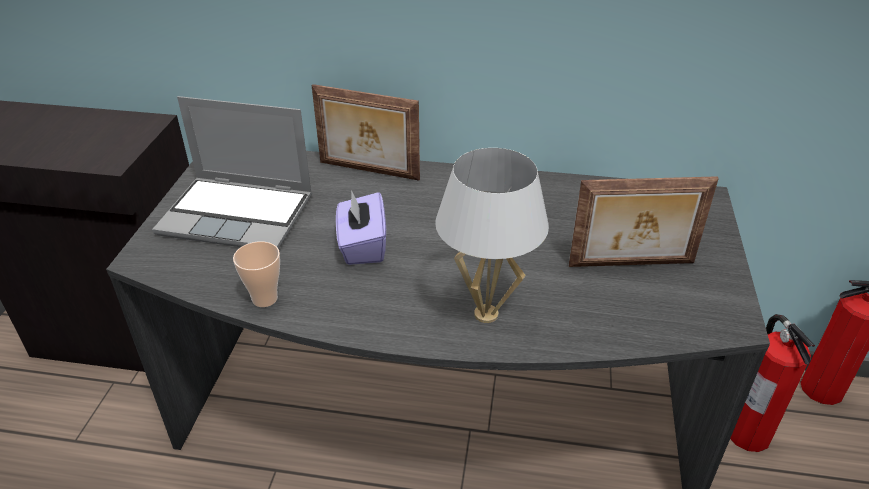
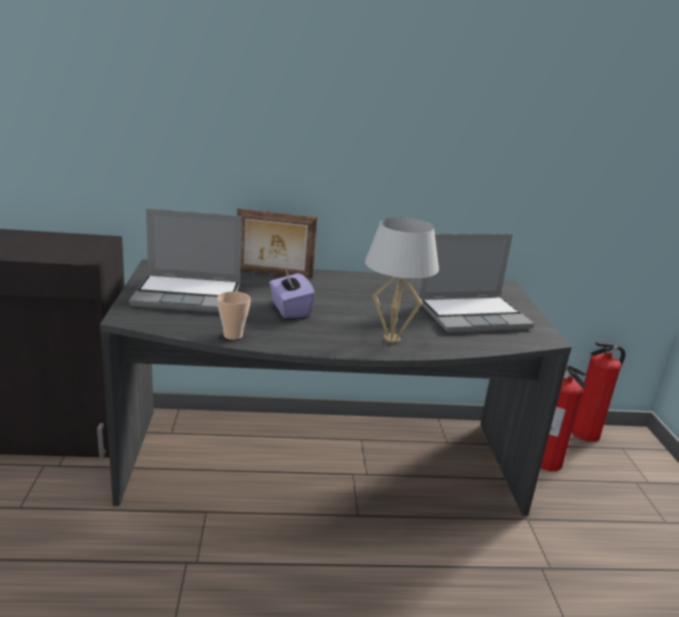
camera: 15 degrees left, 15 degrees down
(632, 265) = (473, 315): picture frame -> laptop

